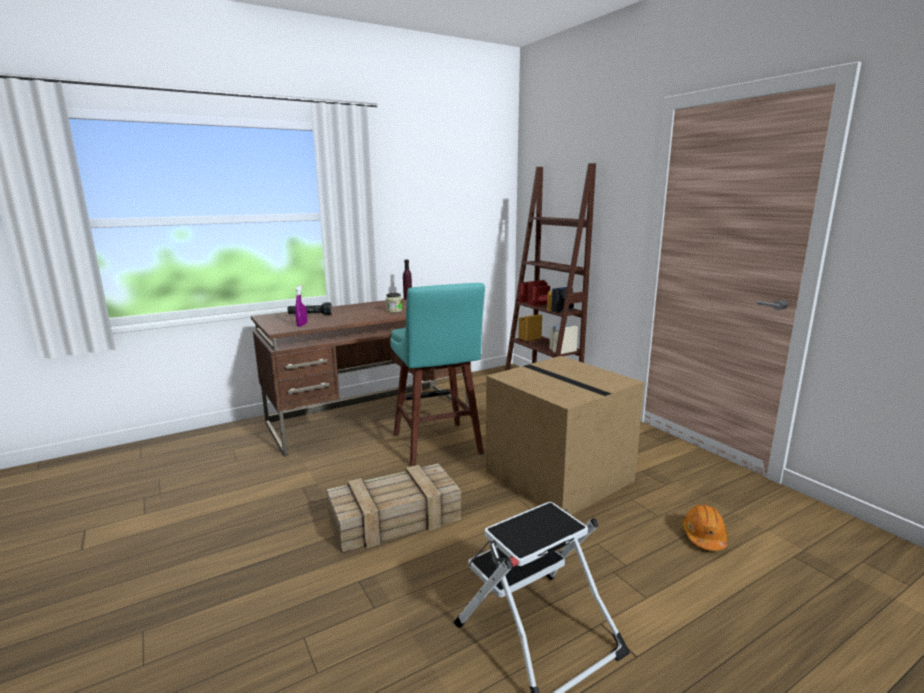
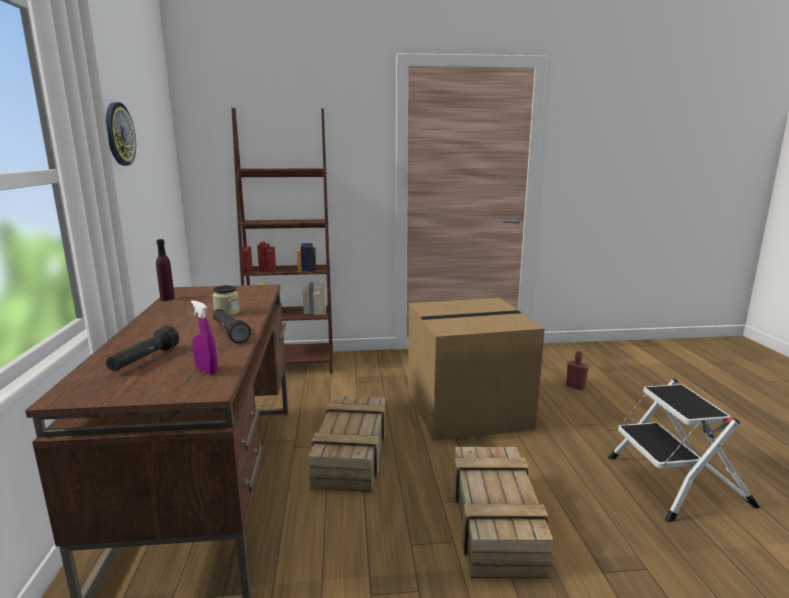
camera: 65 degrees left, 0 degrees up
(360, 317) = (229, 333): none -> black flashlight
(419, 191) = (119, 134): none -> wall clock
(437, 445) = (352, 454): turquoise stool -> crate
(704, 536) = (575, 386): orange hard hat -> red bottle

